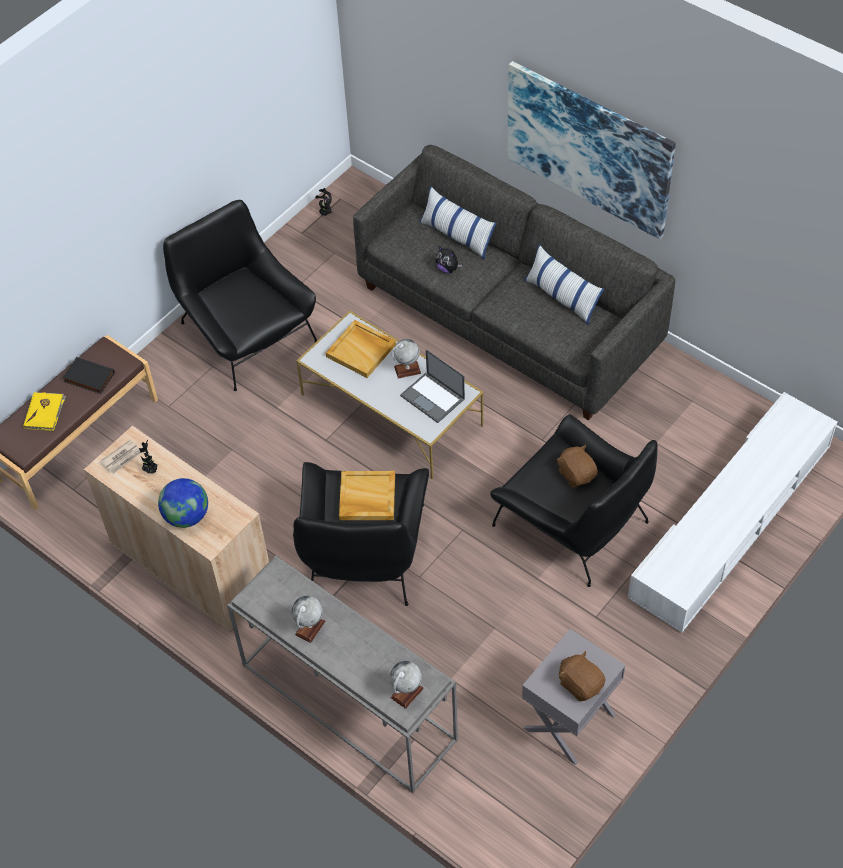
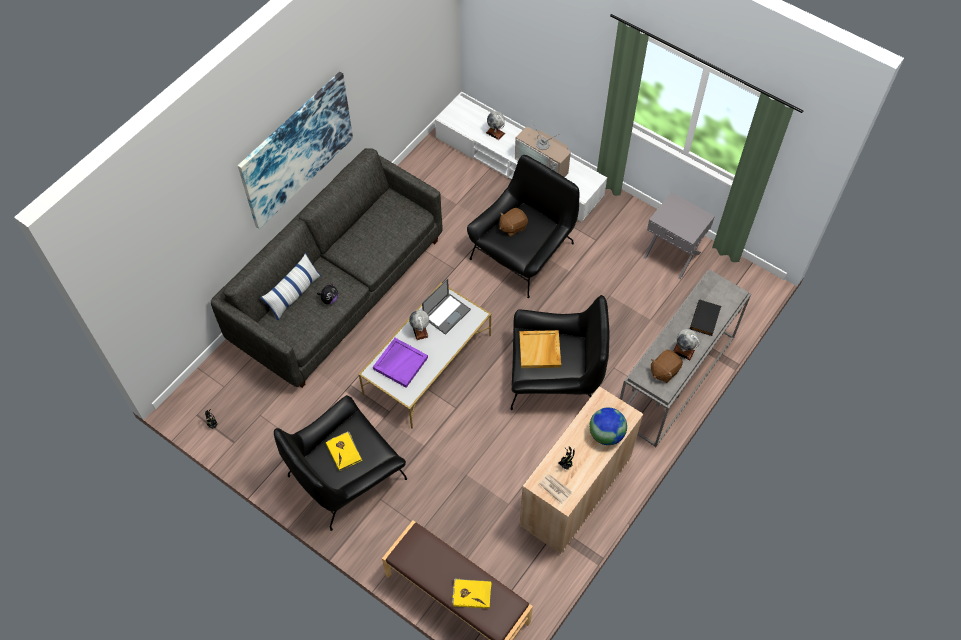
camera: 95 degrees left, 5 degrees up
(88, 378) = (434, 563): black book -> black book (705, 319)
(246, 300) = (344, 451): none -> yellow book
(361, 350) = (400, 363): beige tray -> purple tray
(407, 693) = (723, 292): globe -> globe (495, 133)
(562, 297) = (364, 225): pillow -> none
(580, 684) = (687, 214): brown plush toy -> brown plush toy (664, 371)
(708, 526) = (544, 163): none -> television

